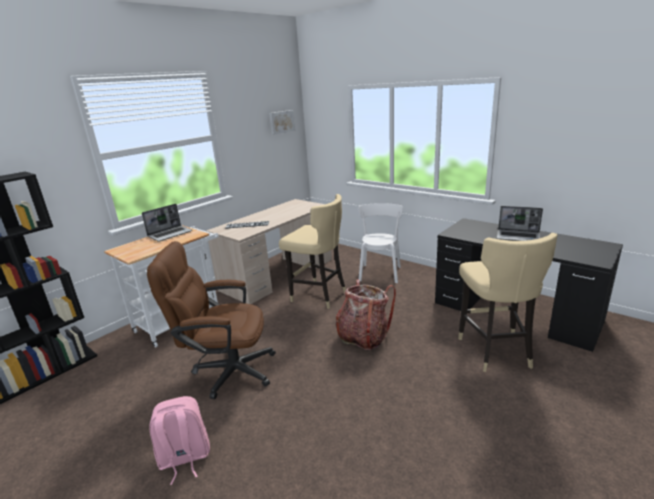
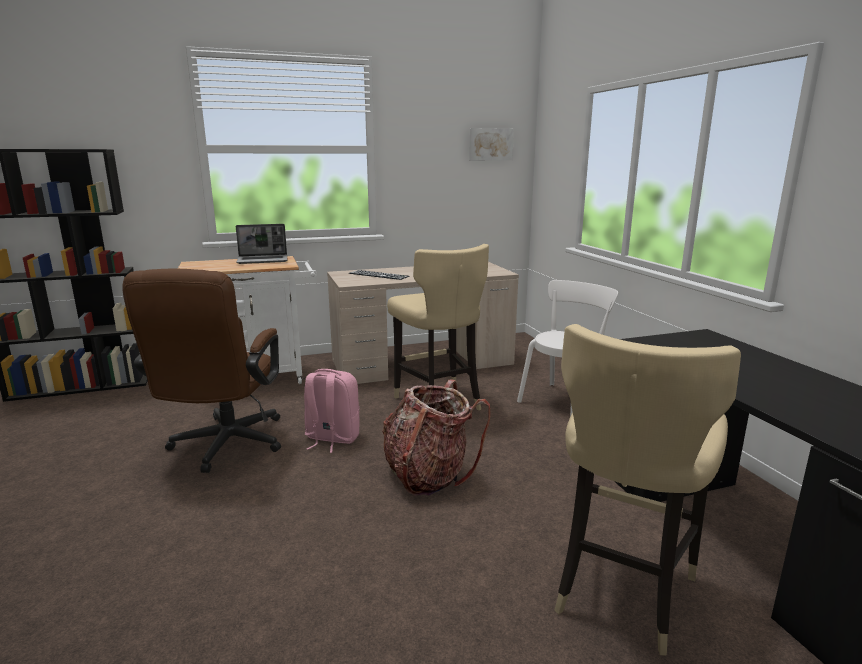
camera: 30 degrees right, 5 degrees down
(184, 458) = (64, 520): pink backpack -> pink backpack (331, 438)
(226, 371) = (224, 447): brown office chair -> brown office chair turned 120 degrees counterclockwise
(518, 237) = (774, 378): laptop -> none

